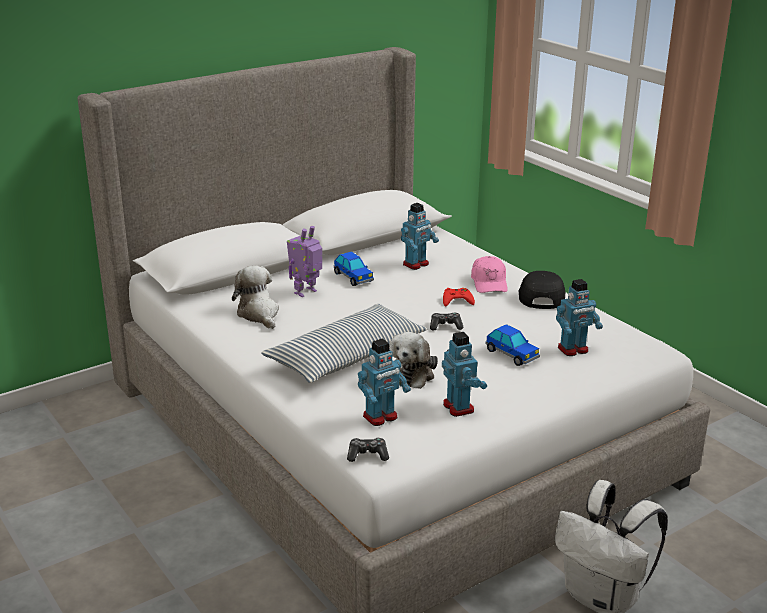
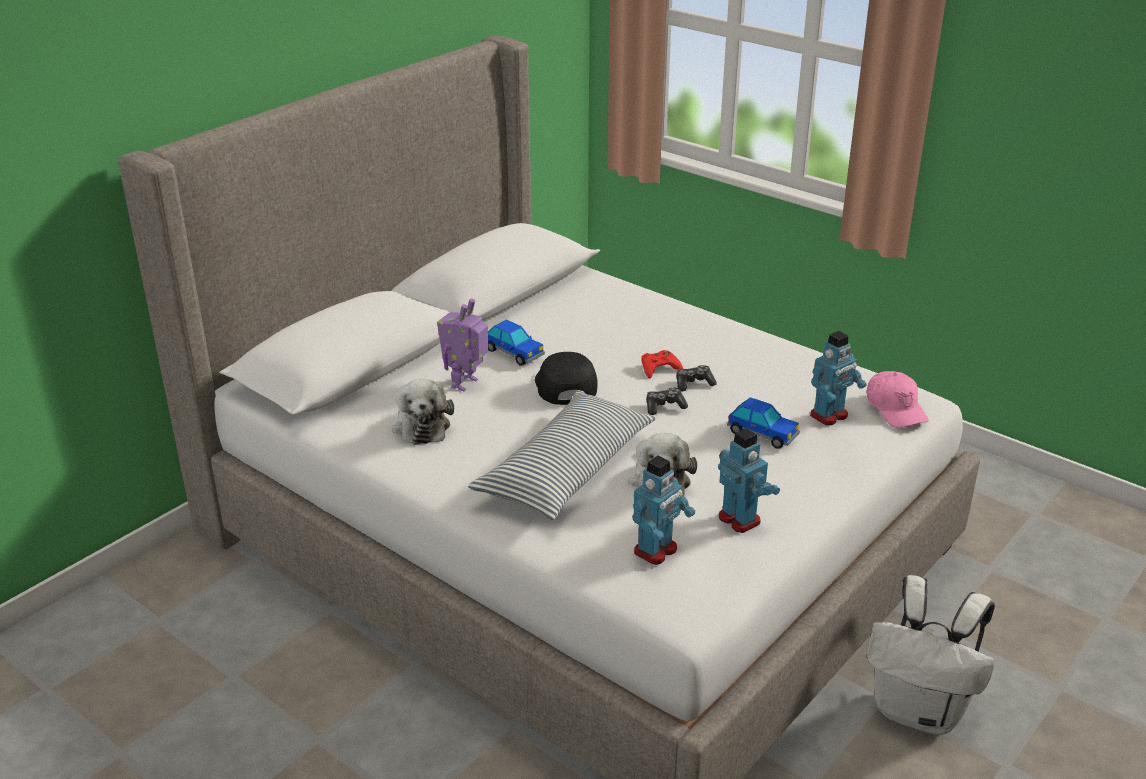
camera: 15 degrees left, 5 degrees up
(259, 314) = (421, 425): plush toy -> plush toy turned 150 degrees counterclockwise
(367, 455) = (665, 607): game controller -> game controller (693, 383)
(416, 264) = (582, 323): toy robot -> none
(489, 283) = (684, 337): pink cap -> pink cap (895, 408)
(540, 296) = (753, 347): black cap -> black cap (564, 385)

